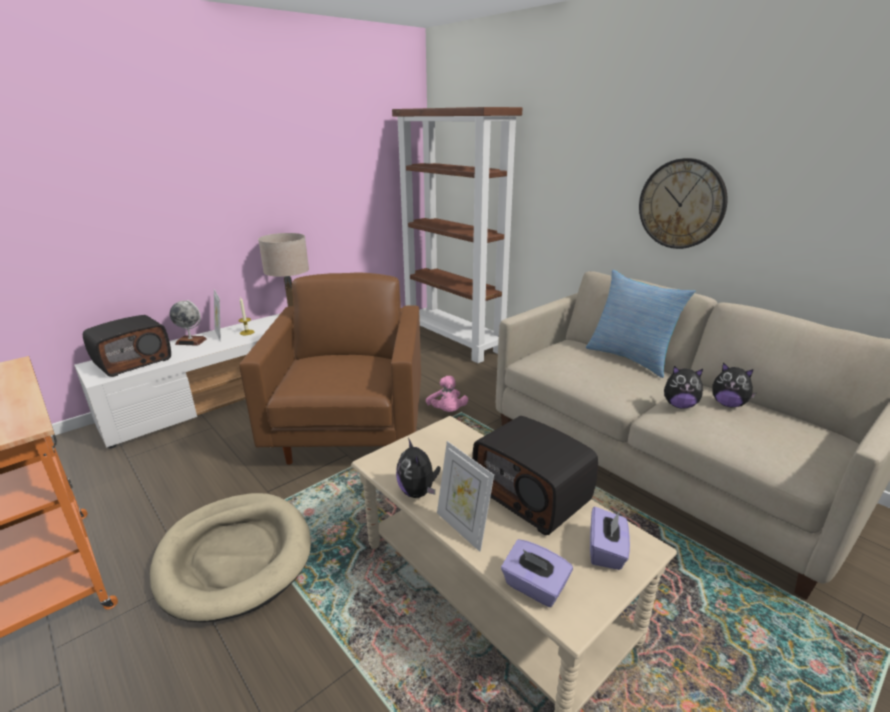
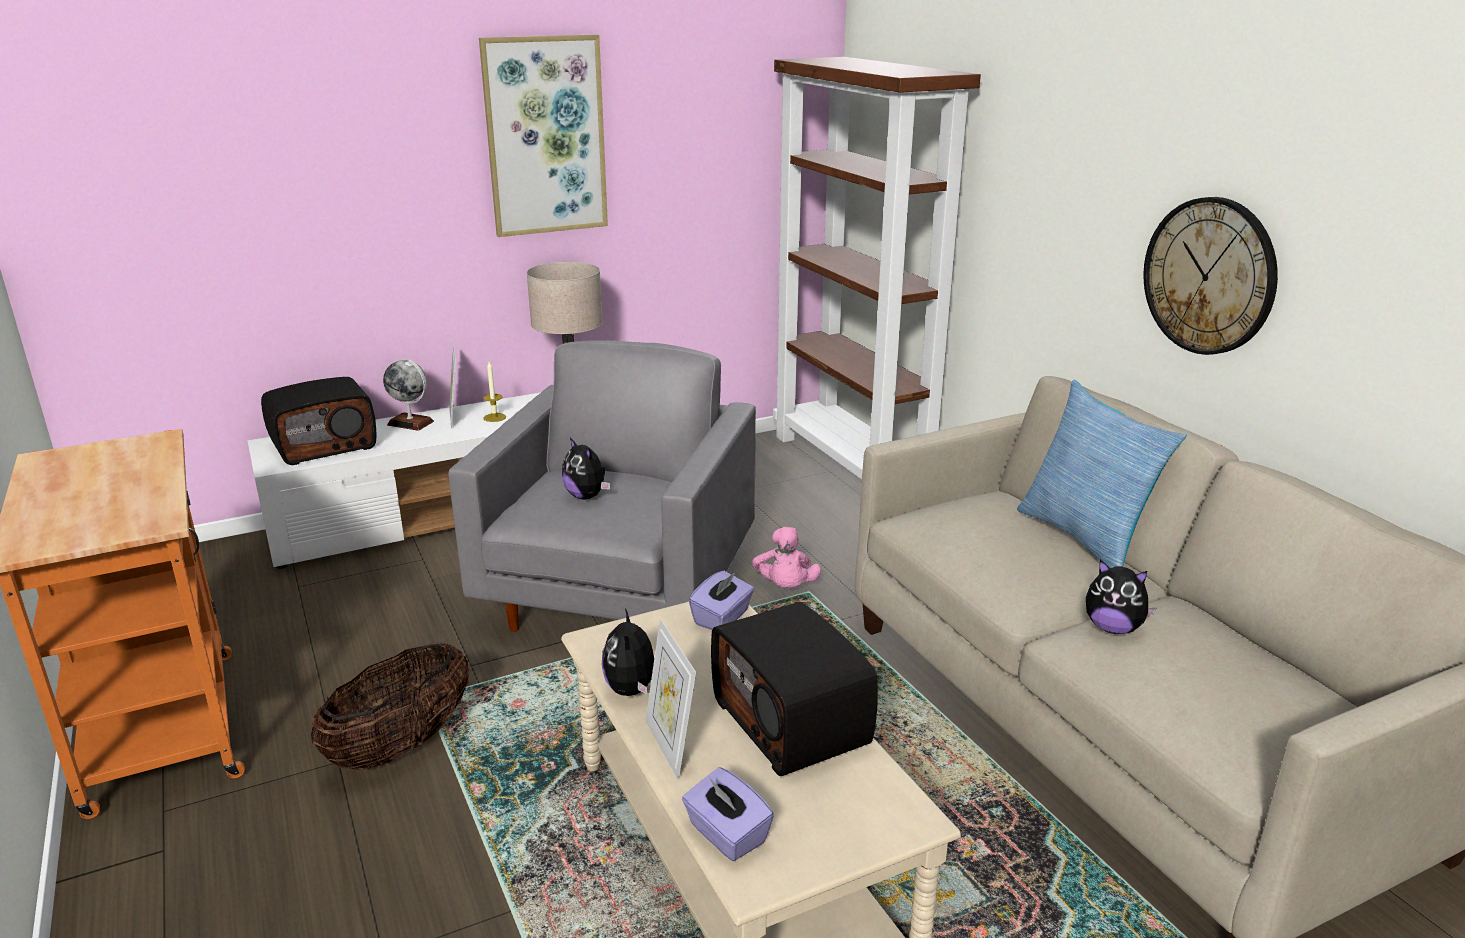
camera: 15 degrees right, 0 degrees up
(235, 557) = (401, 745): beige dog bed -> basket
(261, 154) = (545, 136): none -> picture
(350, 431) = (620, 595): brown armchair -> grey armchair
(606, 551) = (854, 812): purple tissue box -> purple tissue box (722, 618)
(728, 404) = (1201, 639): plush toy -> plush toy (587, 496)

